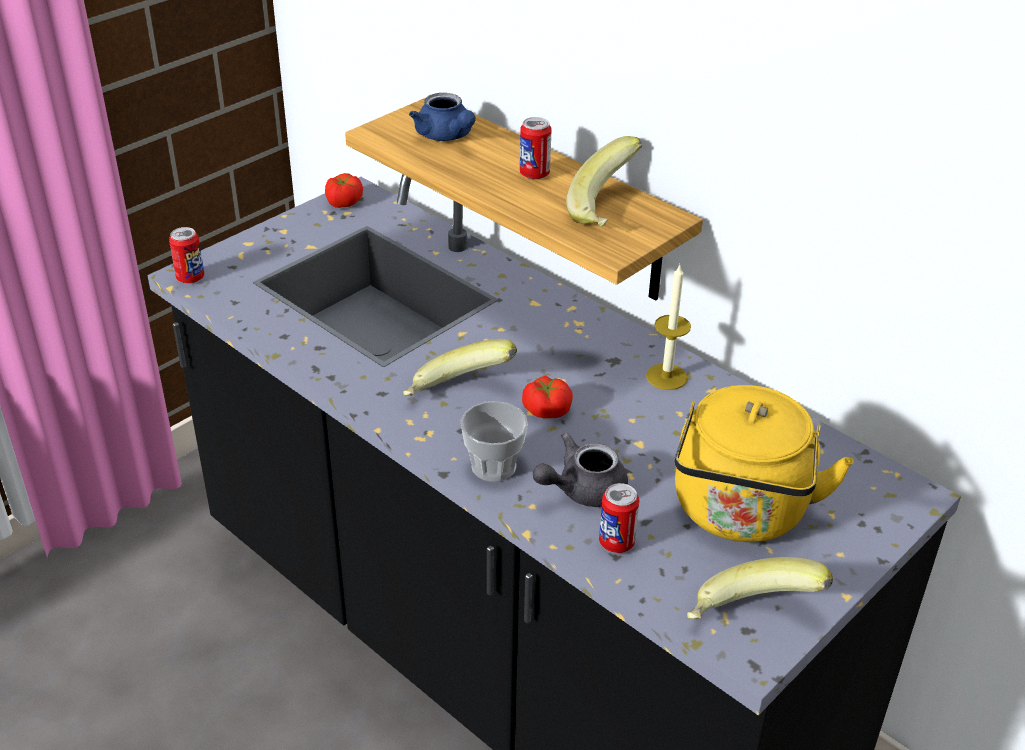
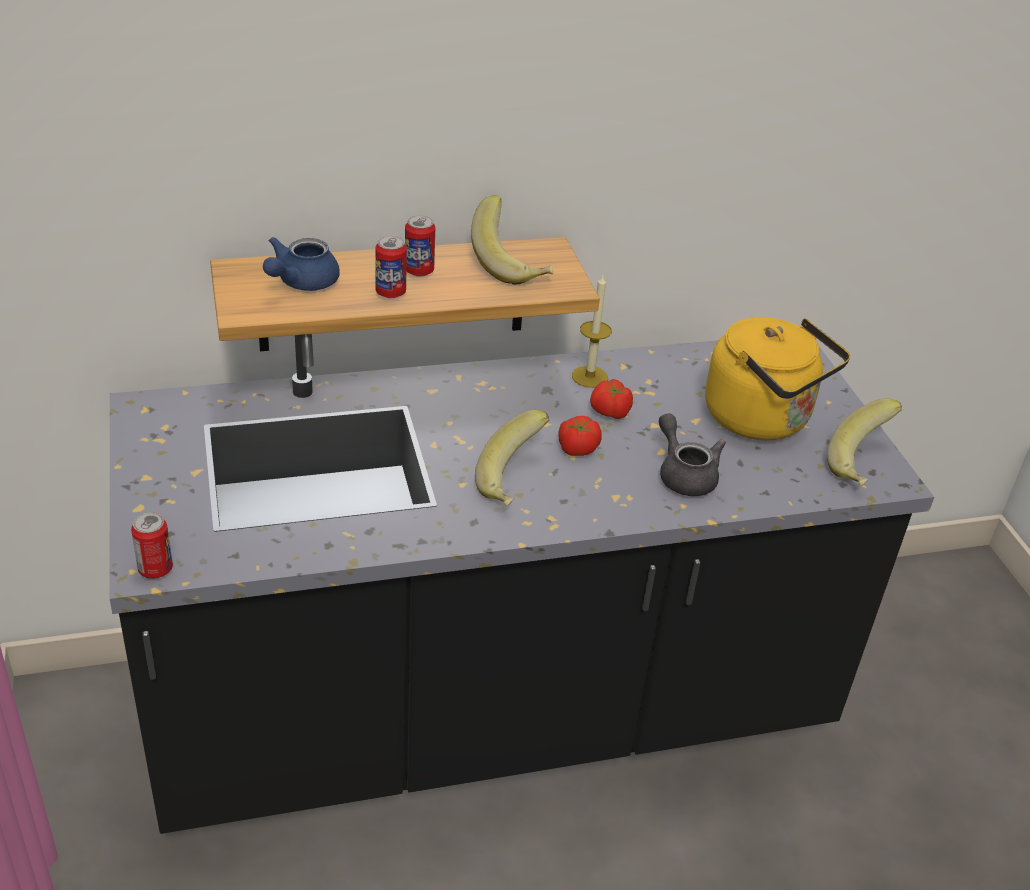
camera: 60 degrees left, 0 degrees up
(343, 202) = (143, 421): tomato -> tomato (610, 411)
(446, 136) = (301, 283): blue teapot -> blue teapot turned 120 degrees clockwise
(493, 466) = (622, 503): cup -> none
(582, 490) = (684, 474): grey teapot -> grey teapot turned 150 degrees clockwise
(616, 543) = (752, 485): can -> can (390, 292)

